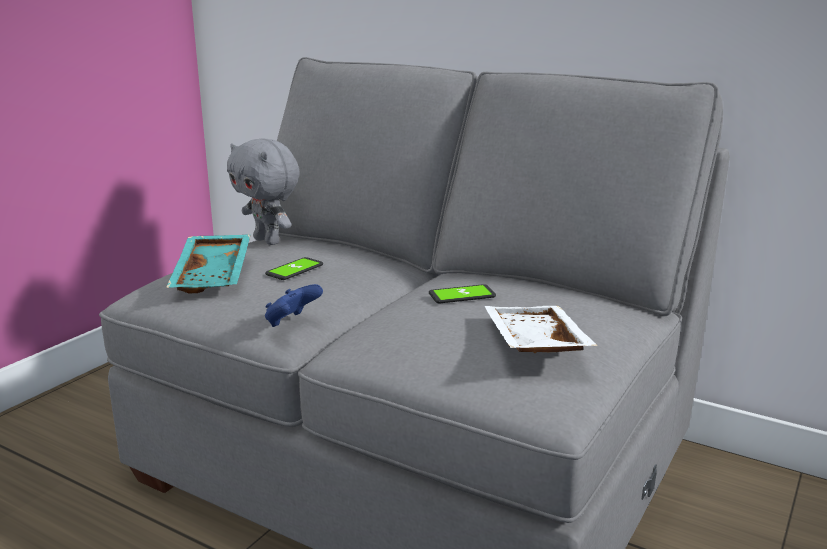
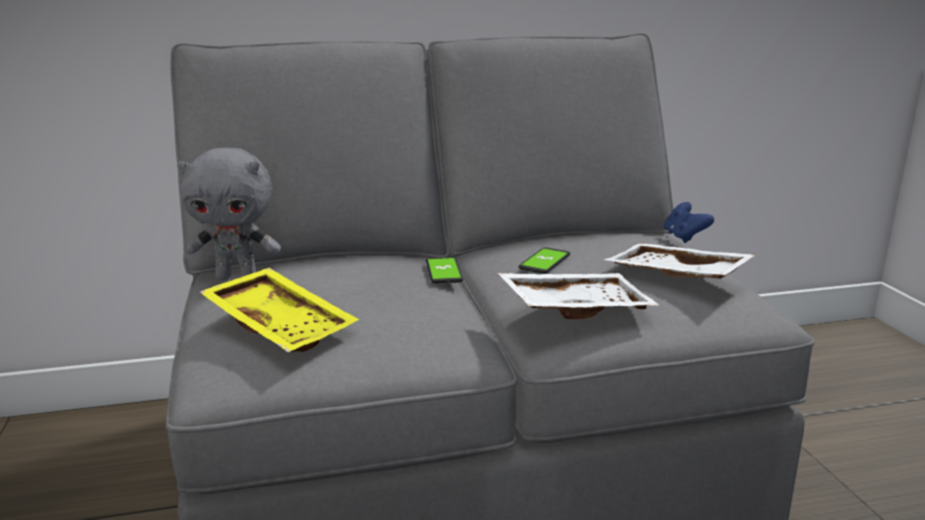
camera: 45 degrees left, 0 degrees up
(215, 275) = (282, 325): turquoise tray -> yellow tray
(292, 322) = (469, 335): blue game controller -> blue game controller (684, 237)
(294, 270) = (349, 292): phone -> phone (444, 271)
(389, 332) = (574, 307): none -> white tray

